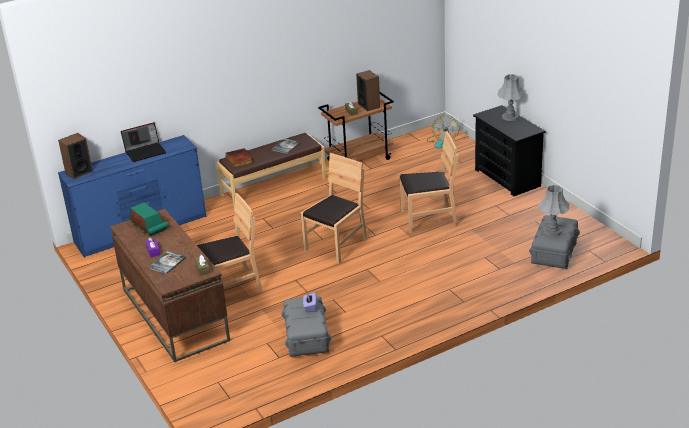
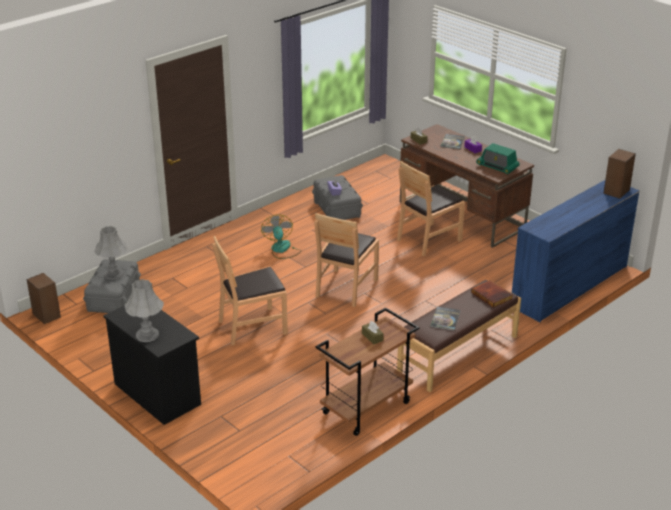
camera: 165 degrees right, 0 degrees up
(145, 151) = (571, 218): laptop -> none
(369, 105) = (352, 350): speaker -> speaker (46, 315)
(442, 142) = (253, 455): fan -> fan (282, 250)

